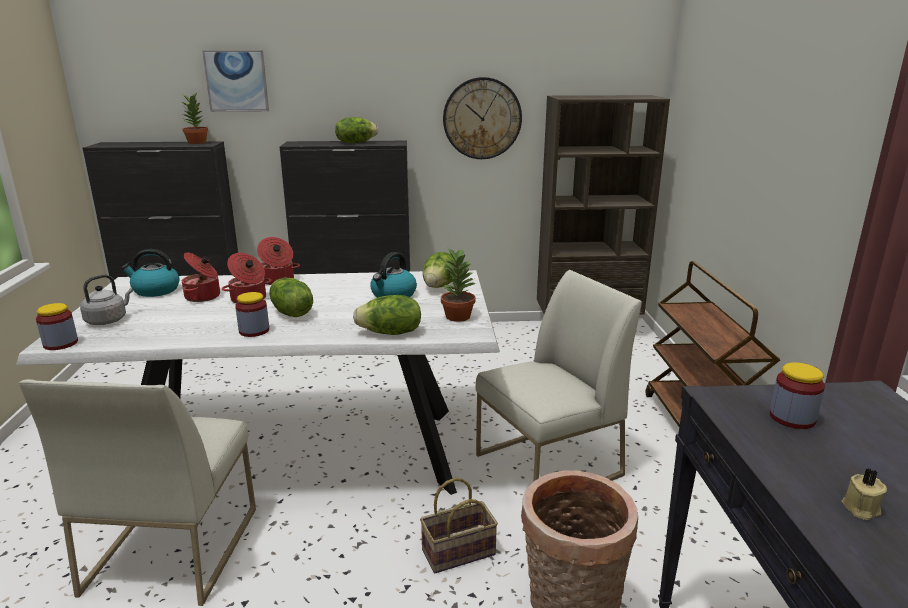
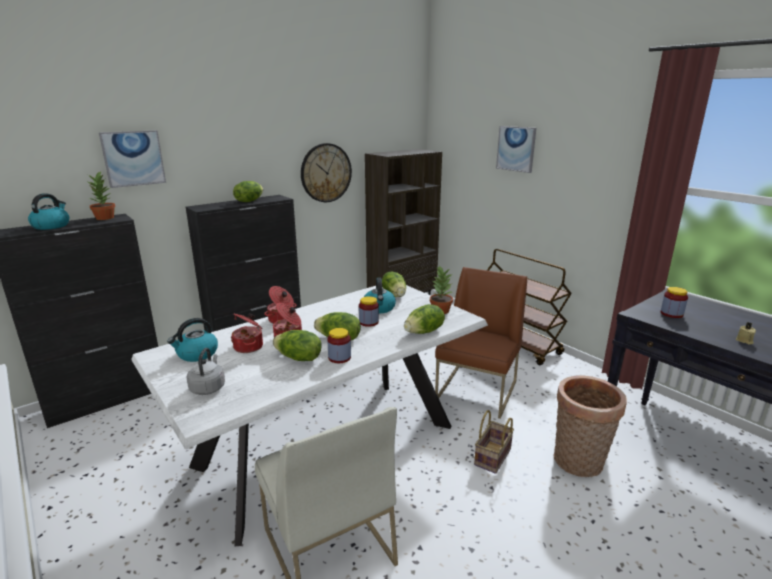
camera: 35 degrees left, 0 degrees up
(60, 344) = (208, 417): jar -> jar (368, 322)
(145, 144) = (51, 226): none -> kettle
(219, 319) = (298, 358): none -> lettuce
(548, 466) = (477, 391): white chair -> brown chair
(753, 93) = (516, 149): none -> picture

